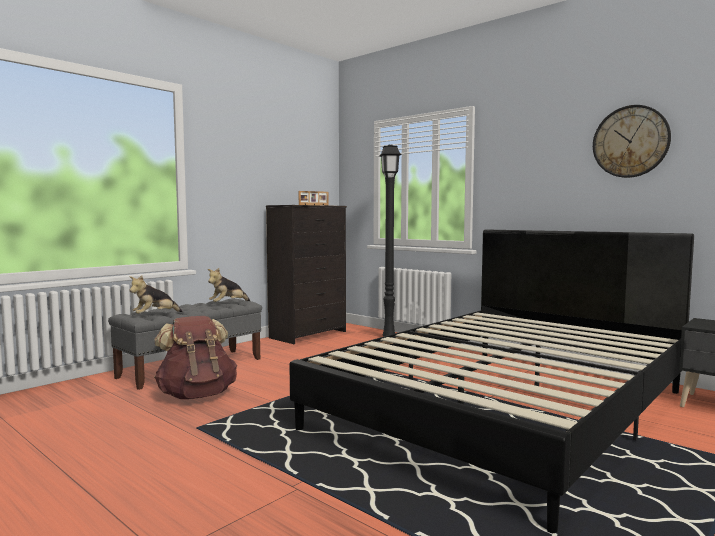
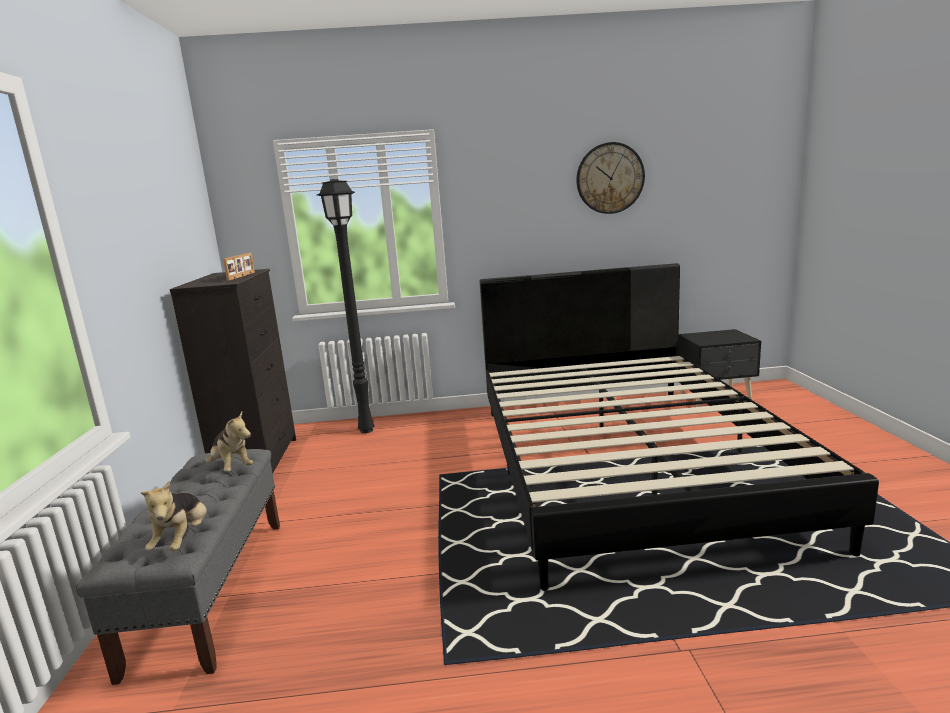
camera: 45 degrees left, 10 degrees up
(197, 395) = (329, 624): brown backpack -> none
(228, 304) = (231, 468): plush toy -> plush toy turned 45 degrees counterclockwise

